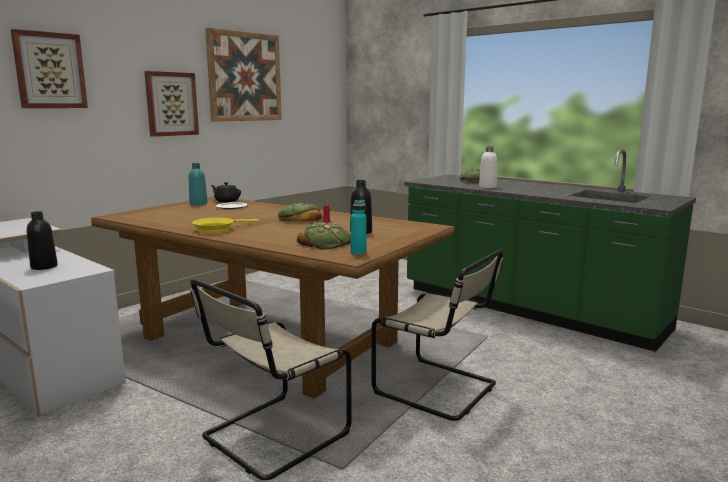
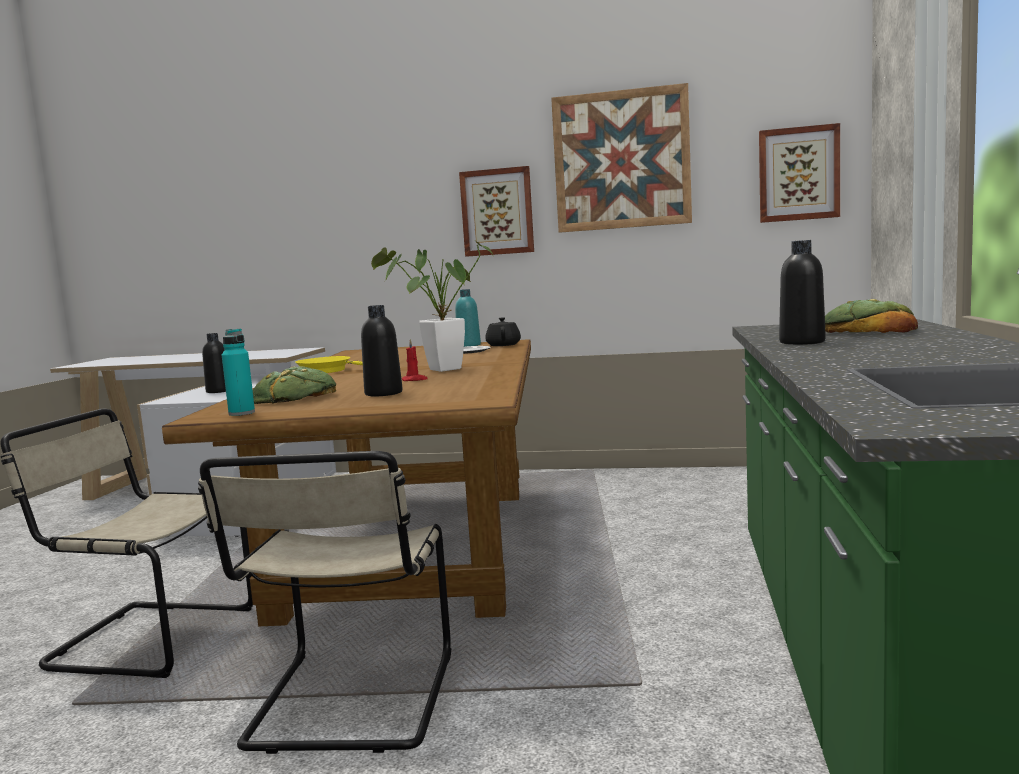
camera: 60 degrees right, 5 degrees down
(49, 70) = (353, 187): picture -> picture (798, 174)
(300, 218) = (438, 370): bread -> potted plant
(487, 187) = (802, 342): white bottle -> black bottle

